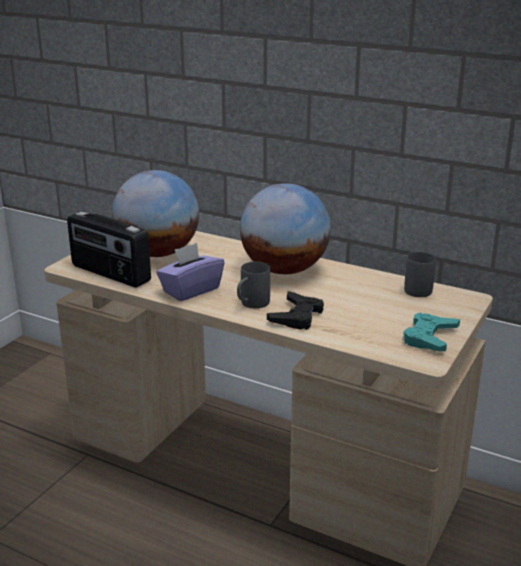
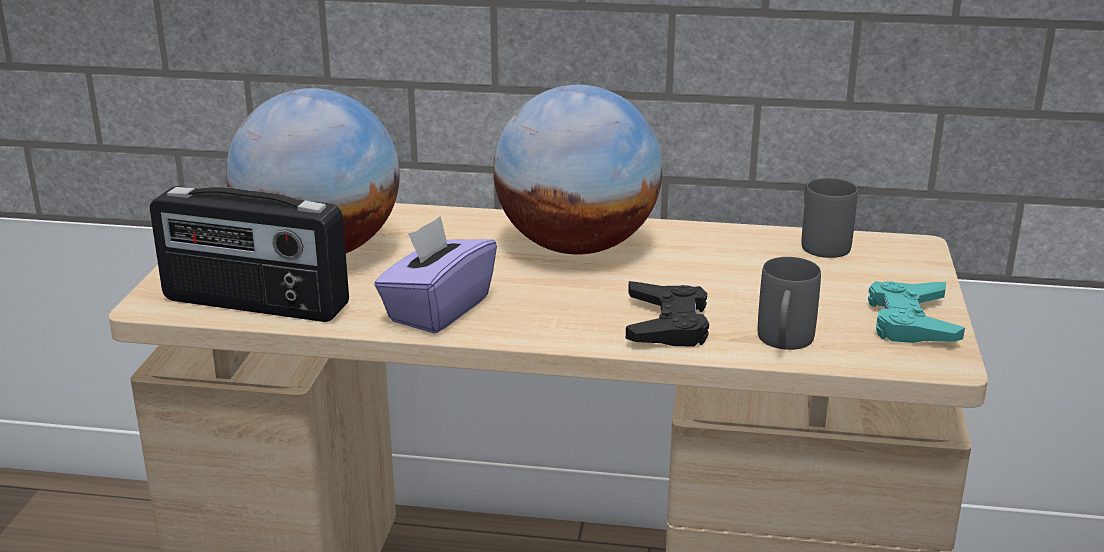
camera: 20 degrees left, 0 degrees up
(251, 304) = (569, 317): grey mug -> grey mug (784, 343)

